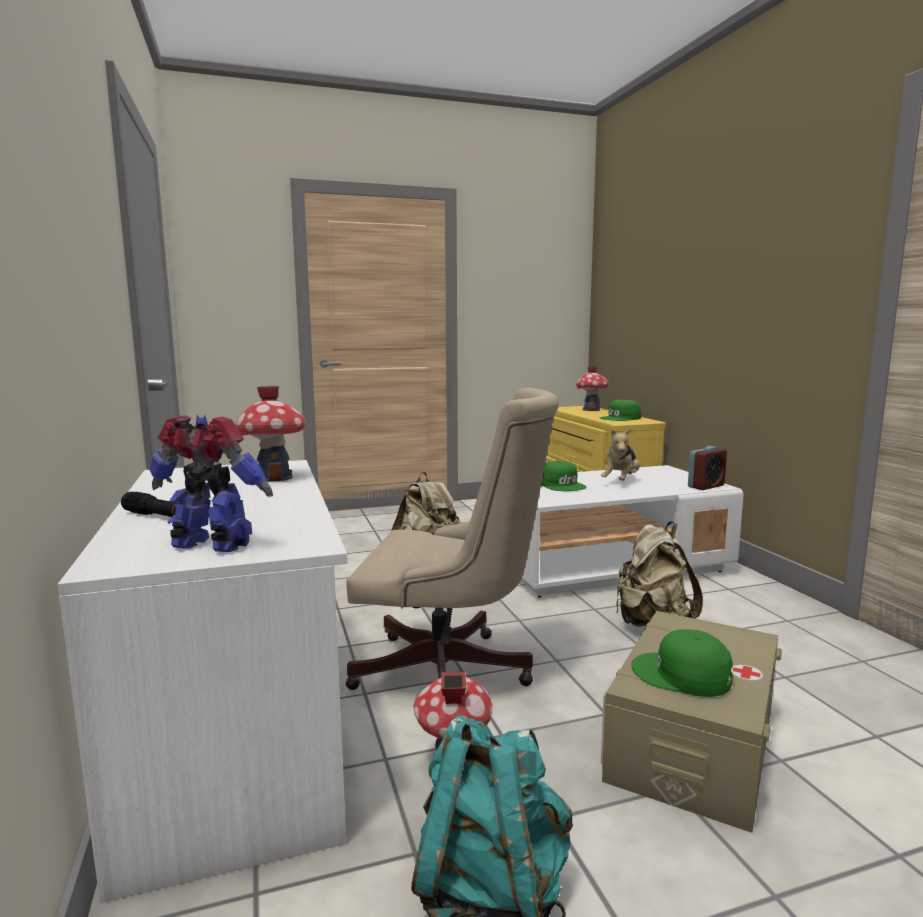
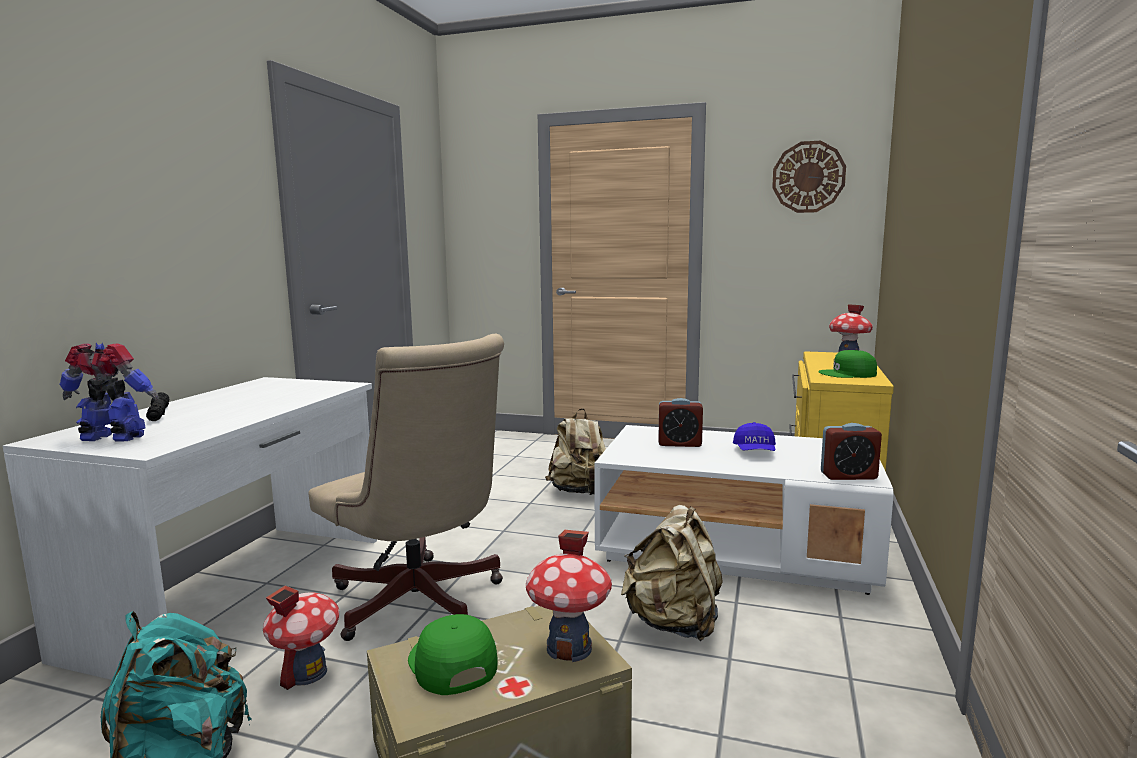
camera: 35 degrees right, 0 degrees up
(211, 546) = (113, 438): toy robot -> toy robot turned 45 degrees counterclockwise
(274, 477) = (302, 395): toy house -> toy house (569, 648)
(538, 262) = (808, 177): none -> wall clock
(562, 485) = (679, 444): green cap -> alarm clock
(621, 482) = (755, 451): plush toy -> blue cap

